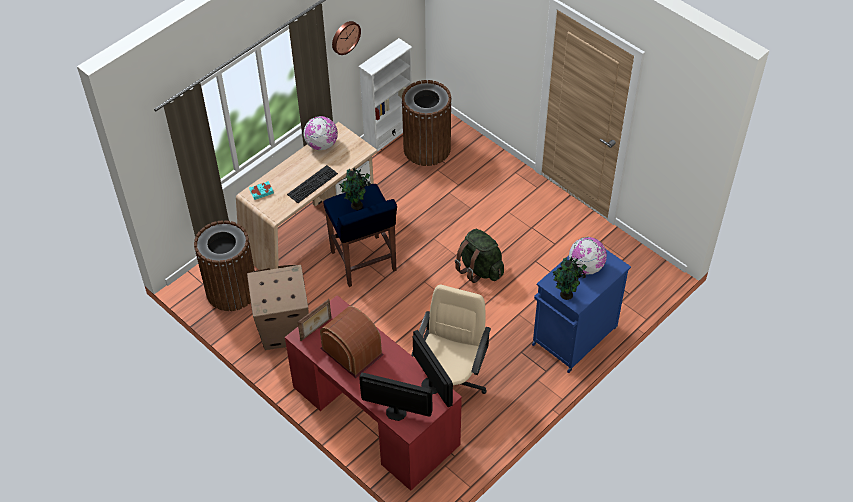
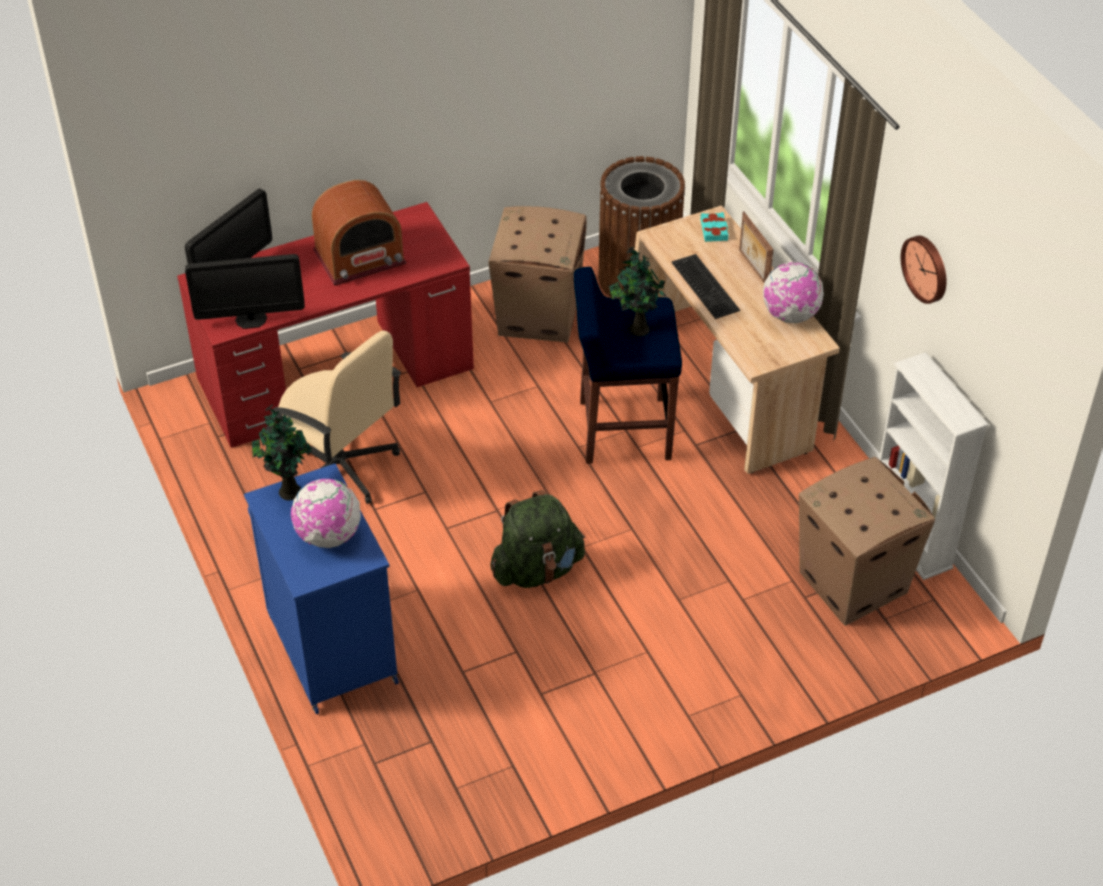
camera: 110 degrees right, 5 degrees down
(316, 329) = (419, 232): picture frame -> picture frame (752, 269)
(427, 148) = (852, 581): brown trash can -> cardboard box

